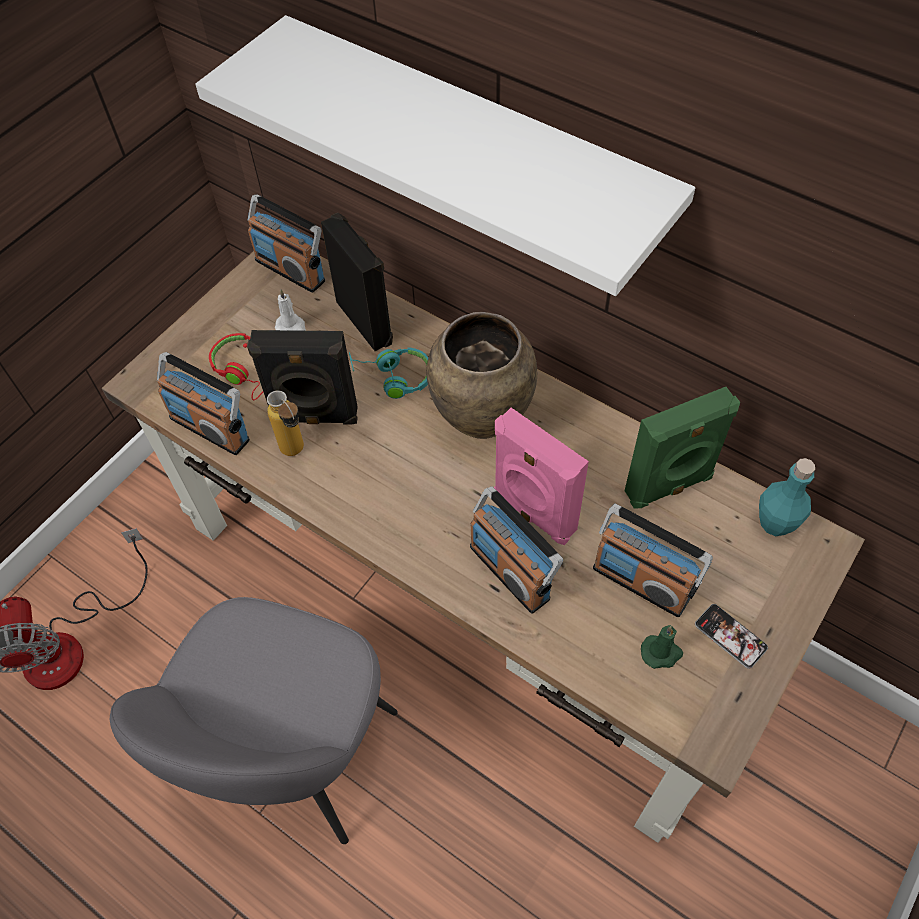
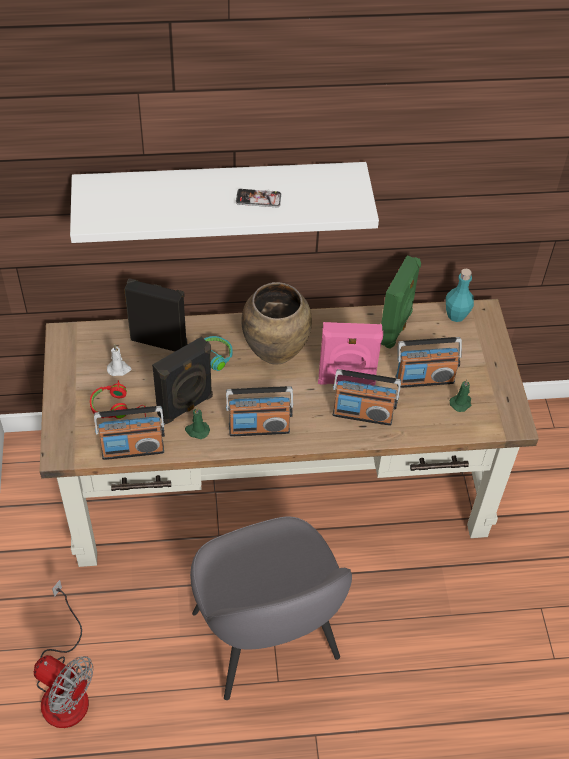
camera: 45 degrees left, 5 degrees down
(291, 270) = (82, 338): radio -> radio (259, 427)
(297, 454) = (197, 430): bottle -> green candle
(730, 636) = (482, 376): phone -> phone (258, 199)

